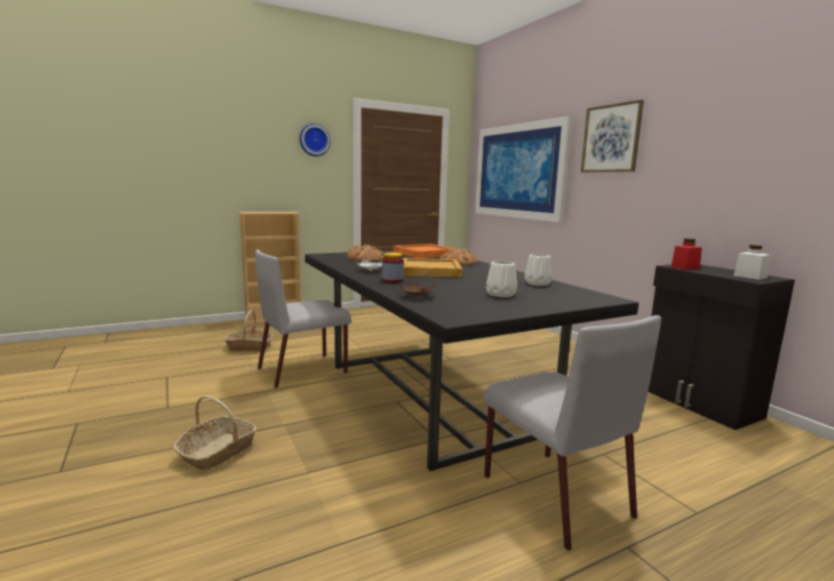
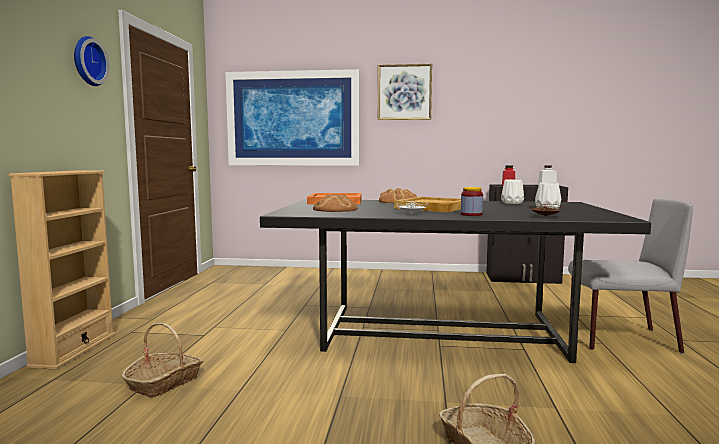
camera: 55 degrees left, 5 degrees down
(304, 370) = (306, 366): grey chair -> none

